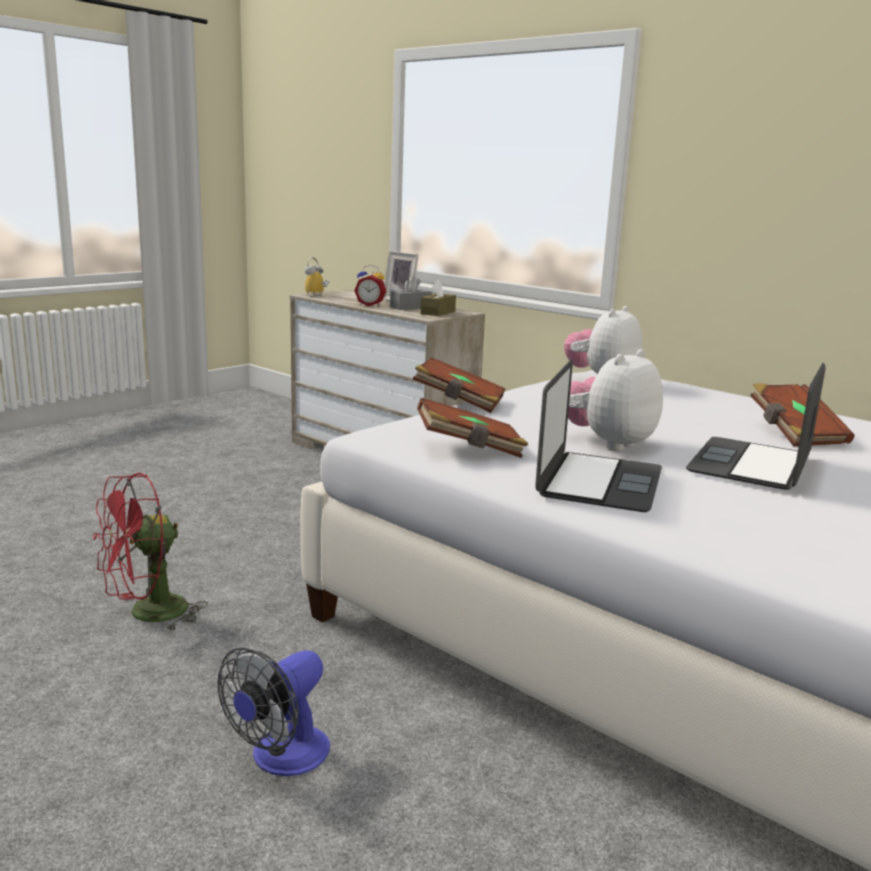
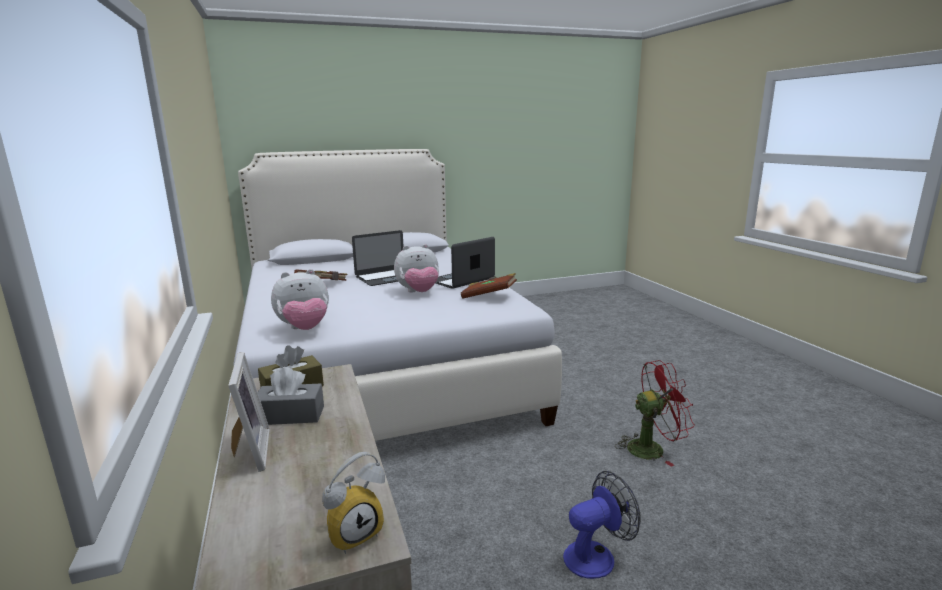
camera: 150 degrees left, 0 degrees up
(281, 758) = (587, 375): fan -> fan (596, 555)
(370, 305) = (334, 436): alarm clock -> none
(459, 402) = (447, 322): brown book -> none

